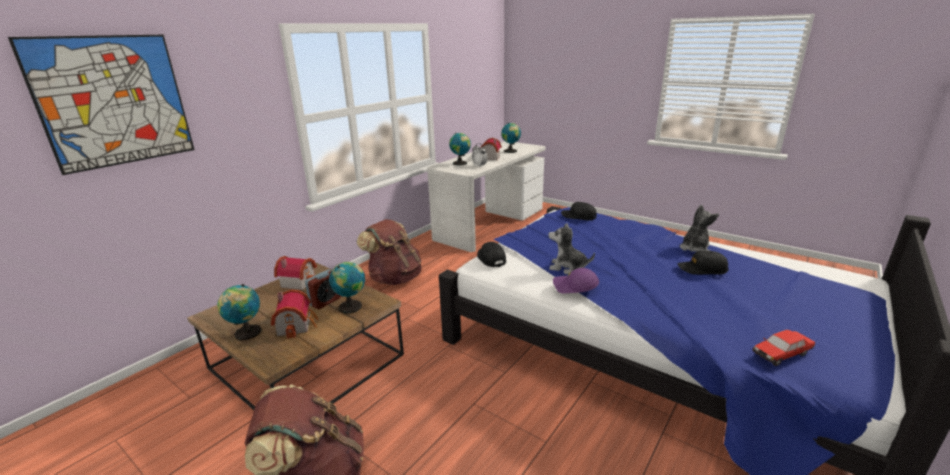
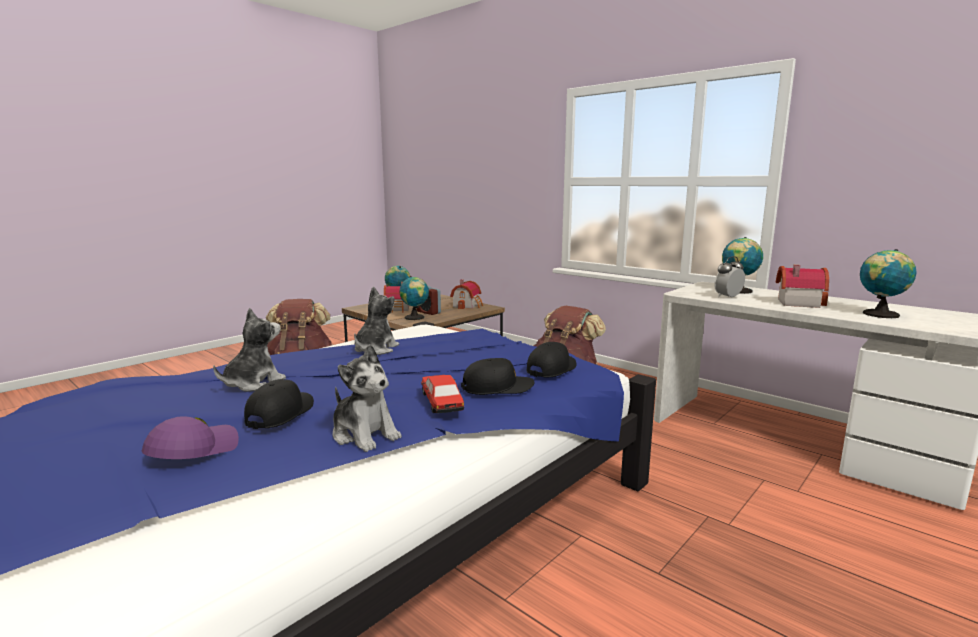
camera: 95 degrees right, 10 degrees down
(114, 101) = (462, 150): picture -> none
(491, 259) = (433, 330): black cap -> black cap (497, 387)
(574, 287) = (325, 347): purple cap -> purple cap (193, 451)
(668, 294) = (253, 383): none -> plush toy
(781, 354) = (64, 409): toy car -> toy car (442, 403)

